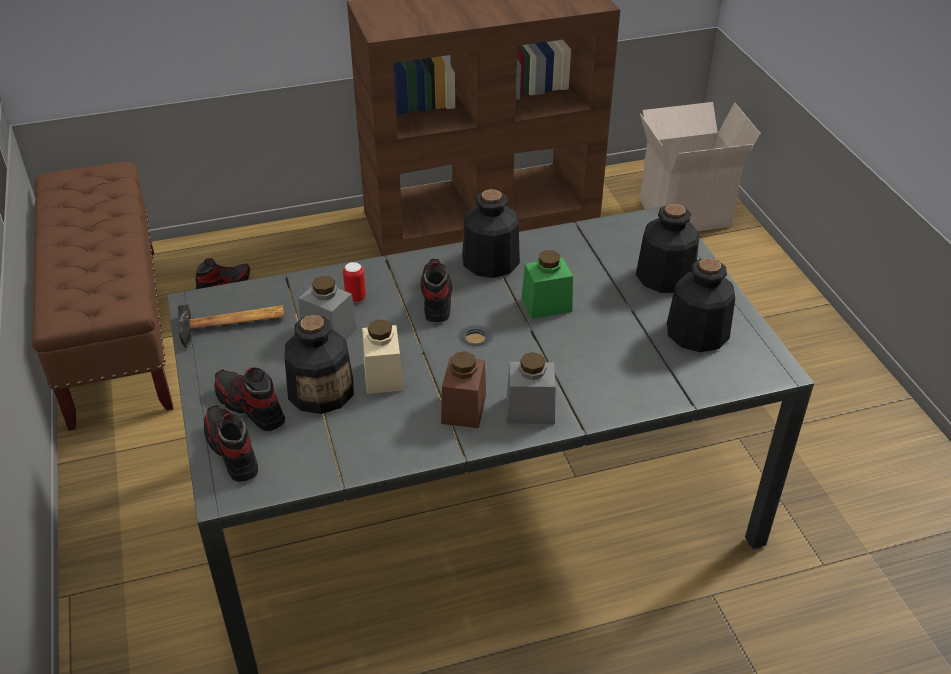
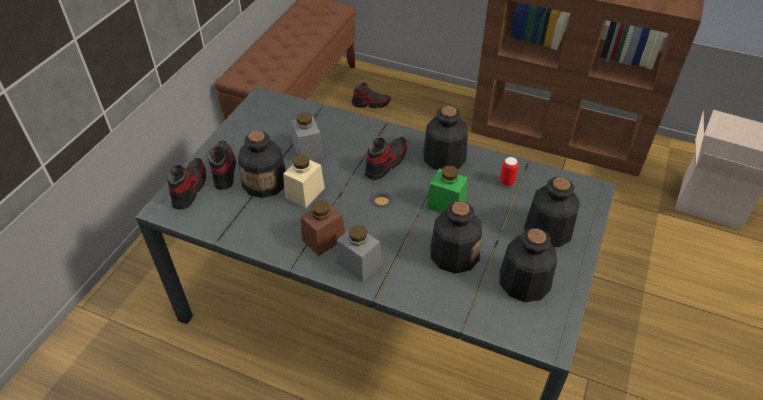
camera: 40 degrees right, 5 degrees up
(233, 325) = (266, 120): hammer -> none
(355, 298) = (343, 138): can -> can (506, 182)
(608, 346) = (453, 254): none -> bottle

